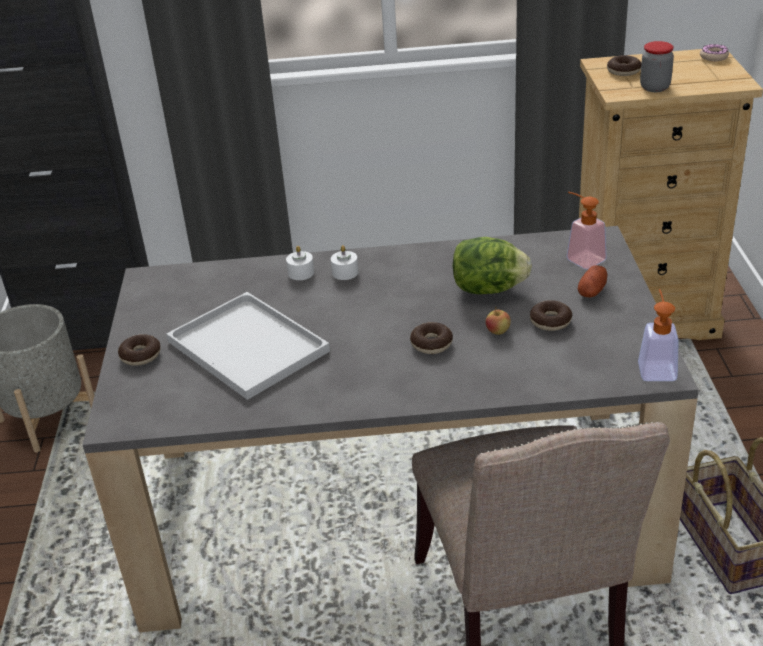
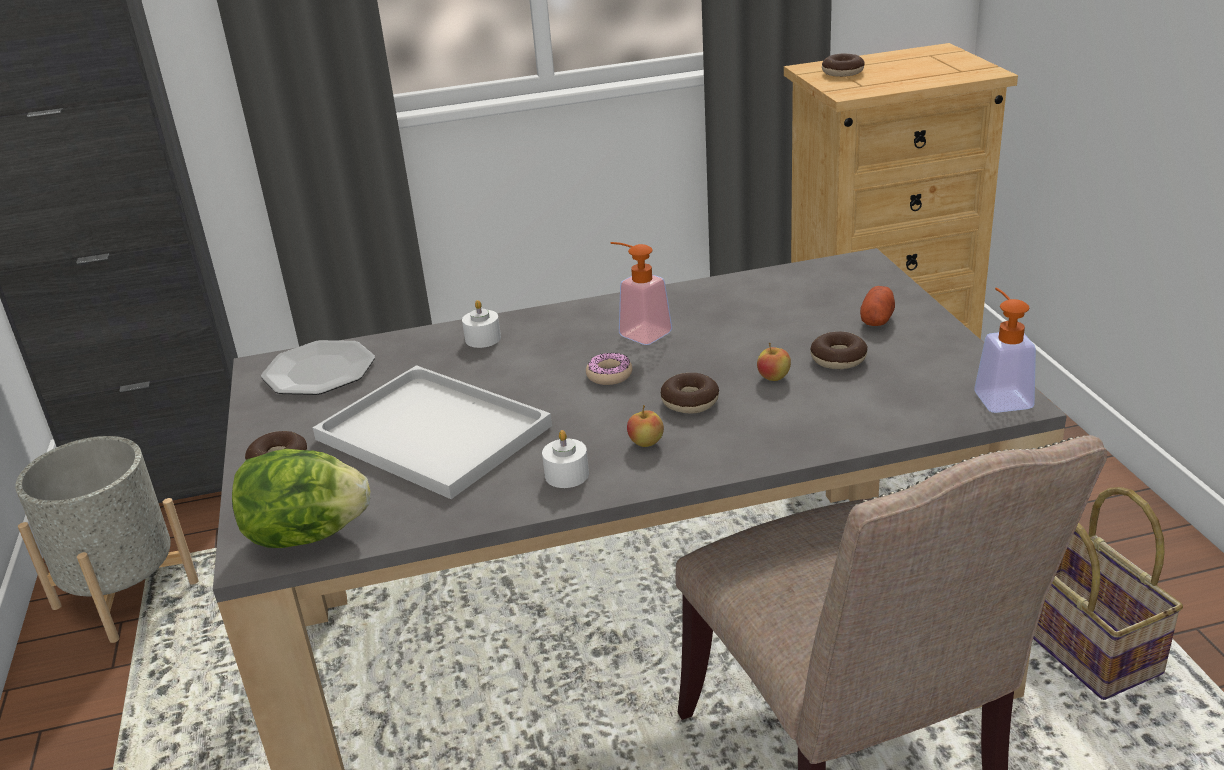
camera: 10 degrees left, 5 degrees down
(182, 286) = (319, 371): none -> plate
(345, 272) = (543, 332): white candle -> white candle (567, 475)
(390, 373) = (646, 443): none -> apple
(488, 289) = (742, 332): lettuce -> lettuce (306, 535)
(581, 257) = (846, 285): soap dispenser -> soap dispenser (638, 331)
(654, 87) = (888, 84): jar -> none
(713, 57) = (942, 52): donut -> donut (609, 375)

